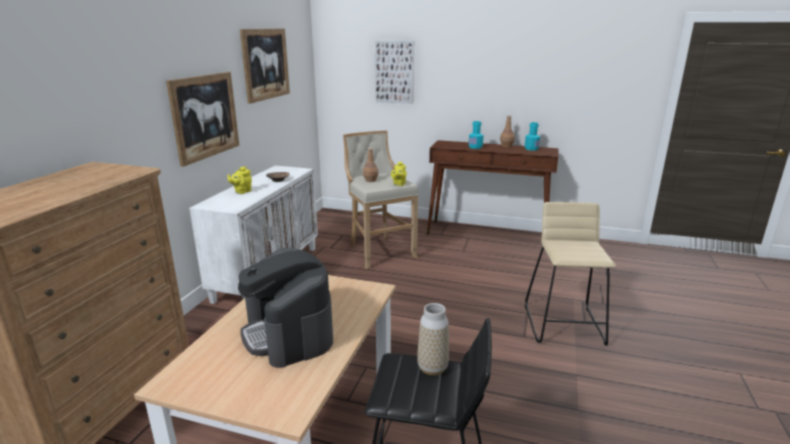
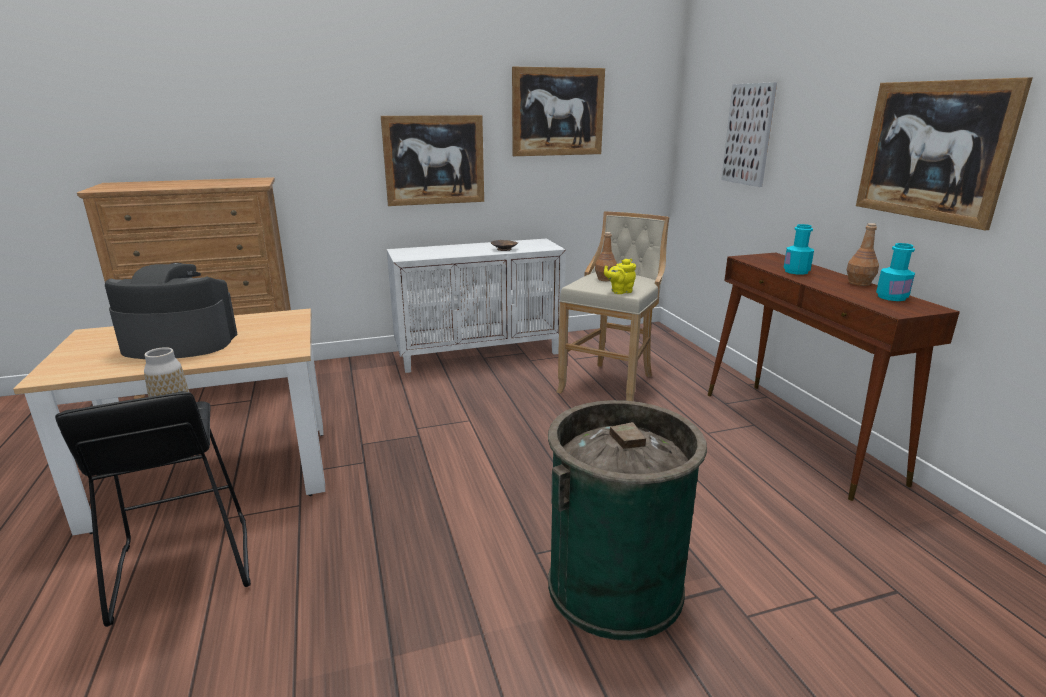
camera: 55 degrees right, 0 degrees up
(242, 192) = (449, 249): yellow teapot -> none
(288, 333) = (179, 343): coffee machine -> coffee machine turned 60 degrees clockwise
(527, 77) = (933, 151): none -> picture
(564, 324) = (615, 585): beige stool -> green trash can

